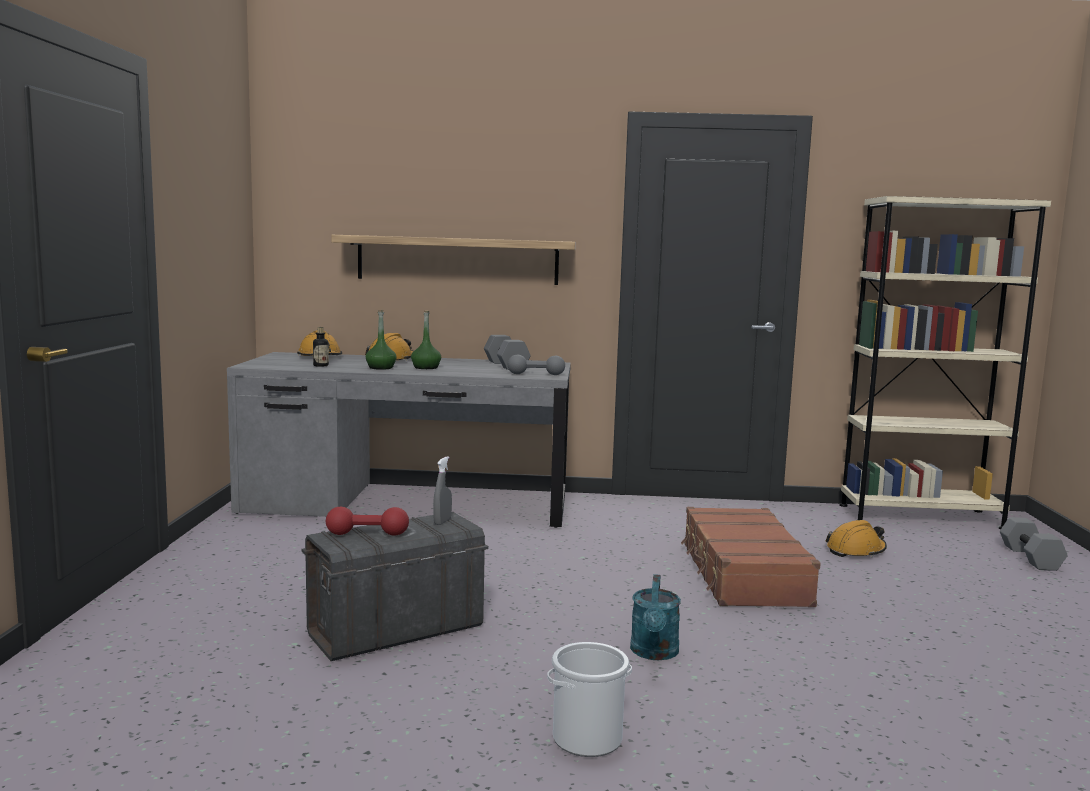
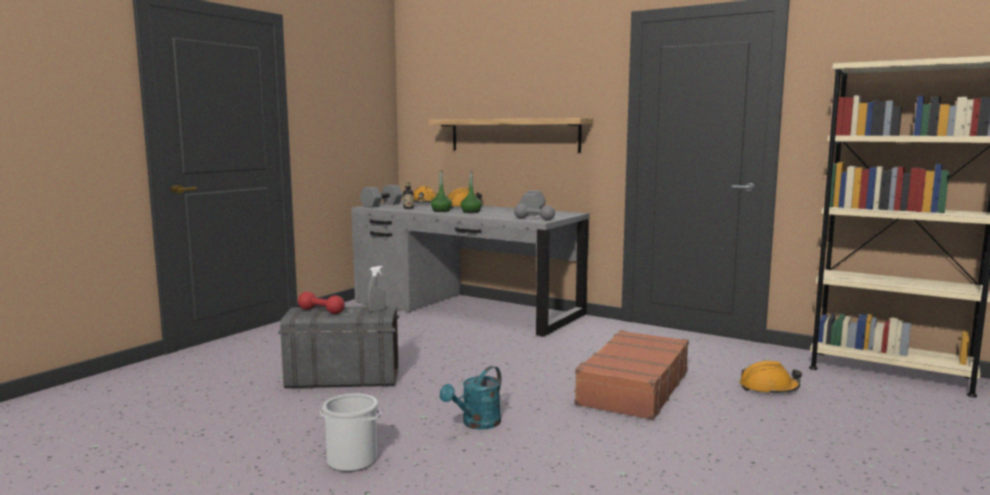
camera: 30 degrees right, 0 degrees up
(1031, 558) = (957, 424): grey dumbbell -> grey dumbbell (382, 205)

